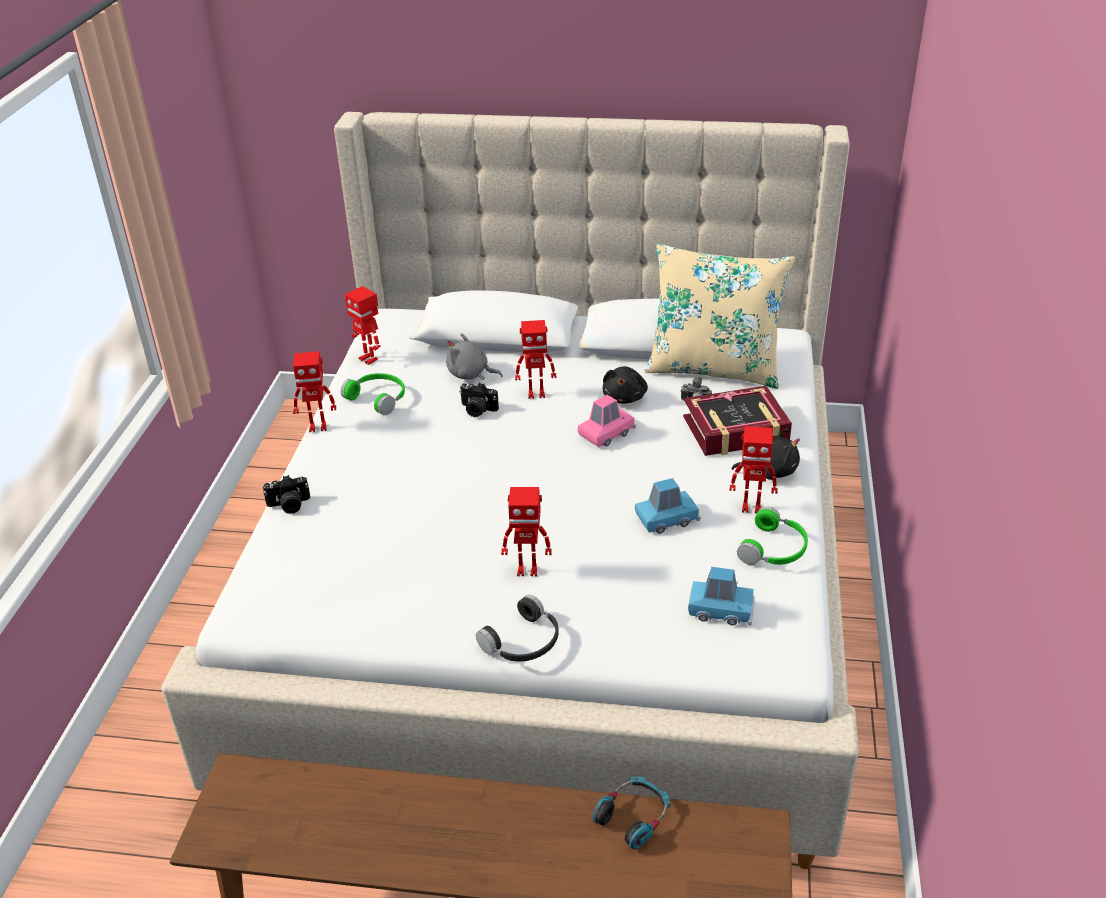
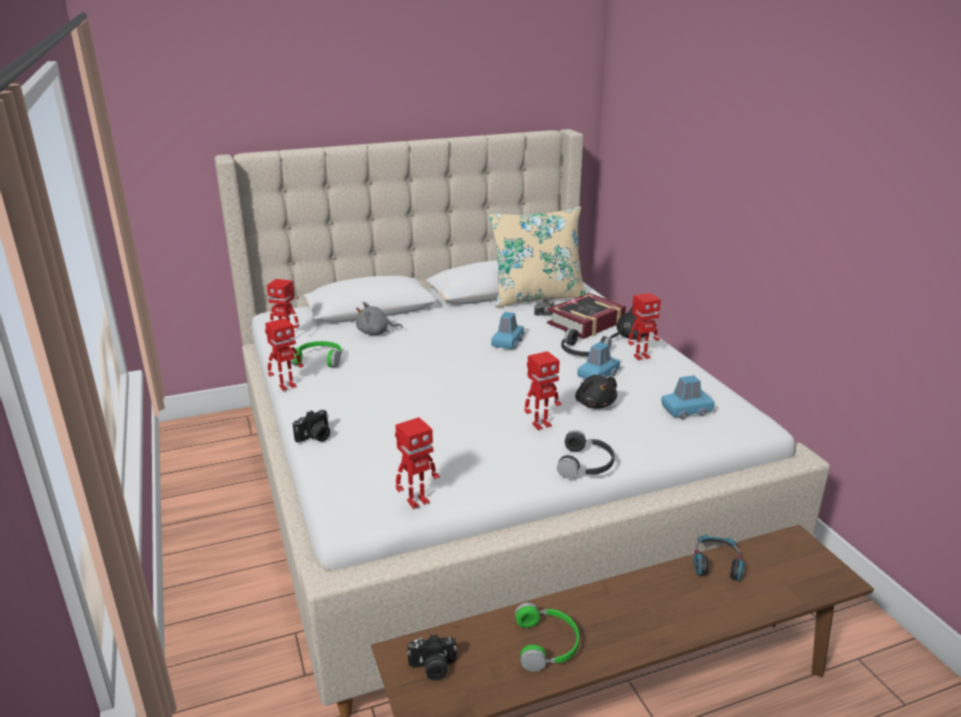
camera: 30 degrees left, 10 degrees down
(477, 410) = (403, 350): camera -> camera (433, 668)
(536, 394) = (435, 333): toy robot -> toy robot (417, 501)
(606, 433) = (507, 342): pink toy car -> blue toy car
(625, 397) = (497, 322): black plush toy -> black plush toy (594, 403)
(682, 478) = (582, 352): none -> black headphones
(775, 549) = (679, 373): green headphones -> green headphones (547, 644)

